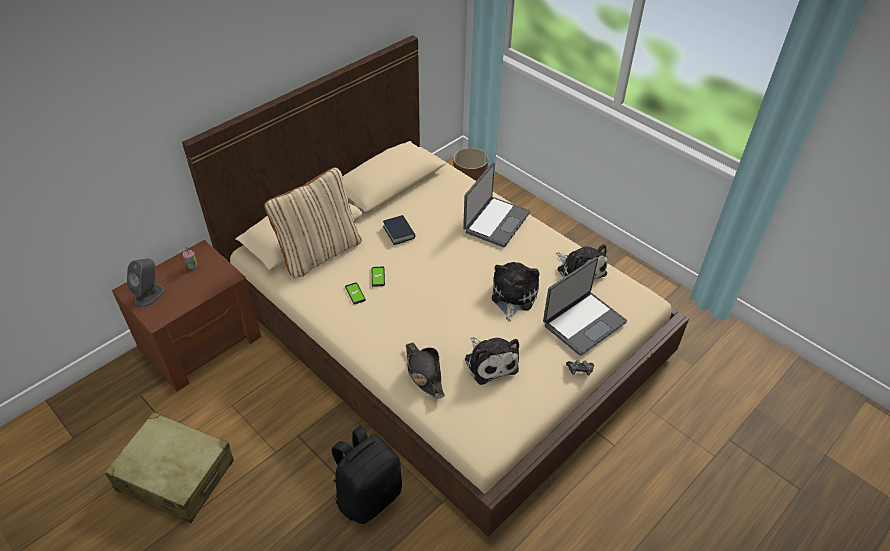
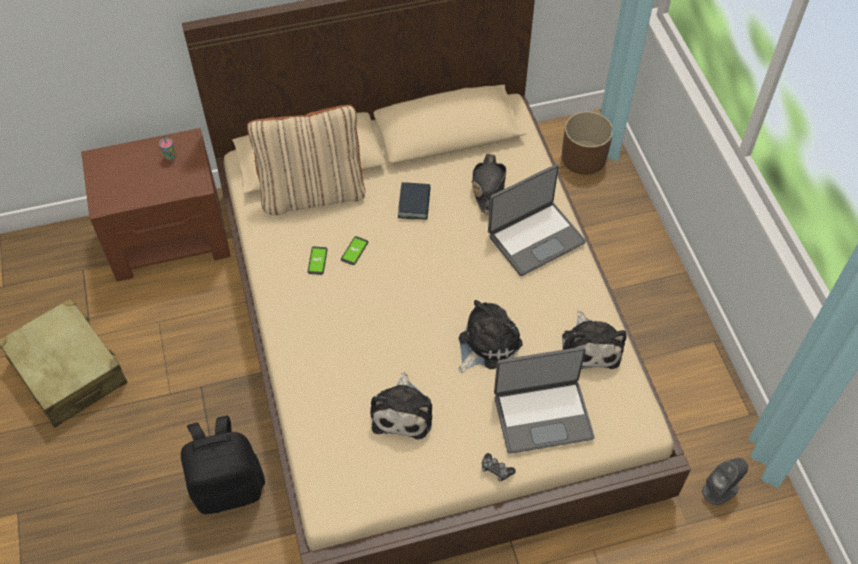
camera: 30 degrees right, 10 degrees up
(150, 294) = (112, 173): grey speaker -> grey speaker (720, 489)
(424, 373) = (325, 389): black hat -> black hat (488, 187)

